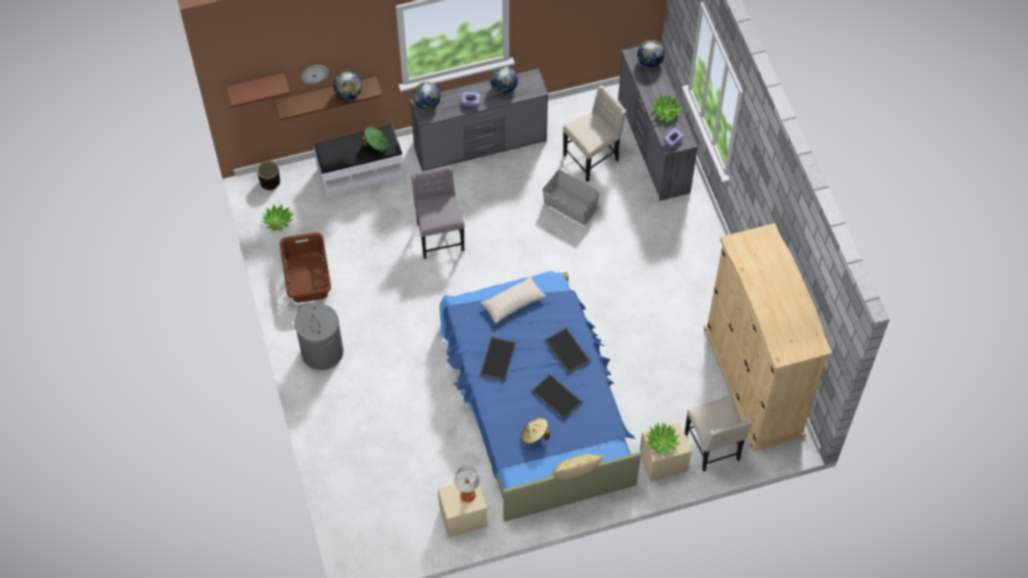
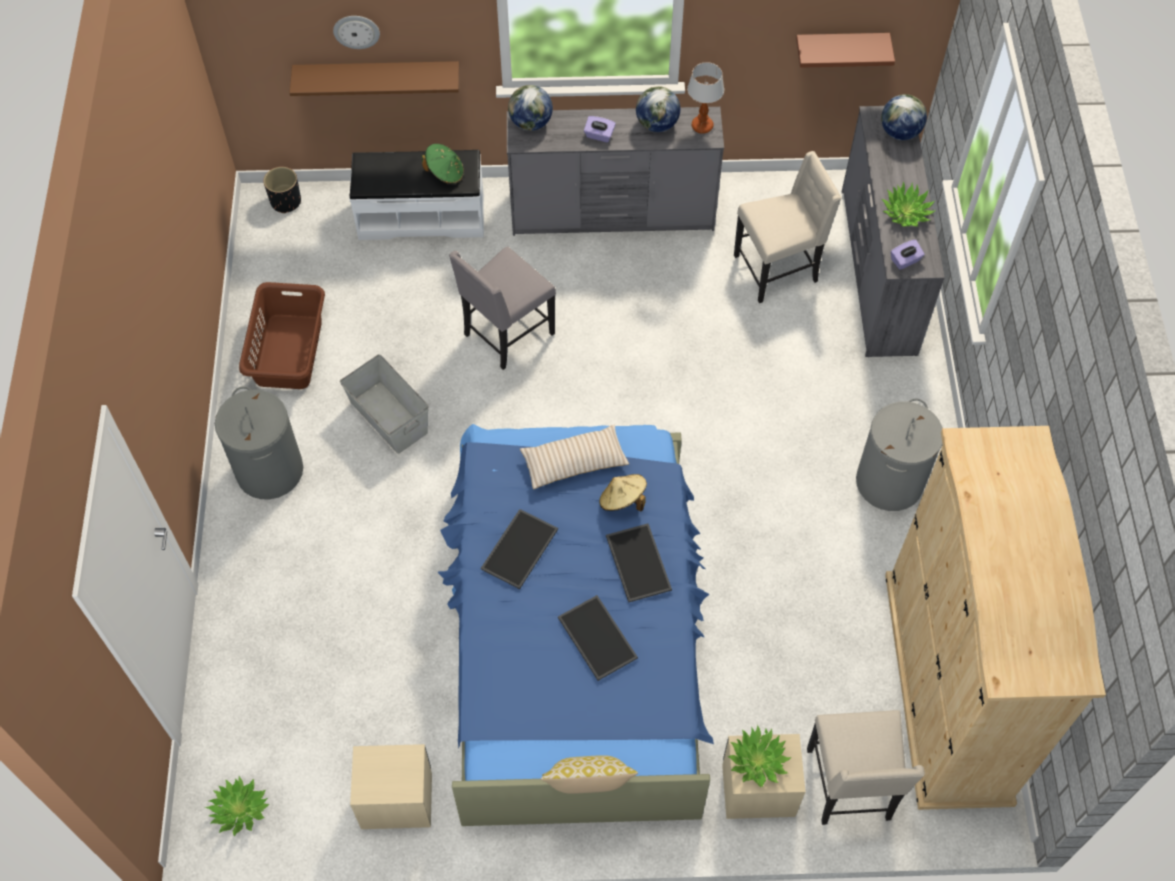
camera: 15 degrees right, 0 degrees up
(256, 86) = (260, 31): brown shelf -> brown shelf (840, 46)
(278, 221) = (276, 259): potted plant -> potted plant (240, 809)
(348, 94) = (407, 78): globe -> none
(439, 236) = (507, 335): grey chair -> grey chair turned 135 degrees counterclockwise
(467, 496) = (398, 773): table lamp -> table lamp (702, 126)
(534, 435) = (540, 696): beige hat -> beige hat (622, 500)
(570, 206) = (722, 334): grey storage box -> grey storage box (388, 418)
(692, 273) = (889, 482): none -> grey laundry basket

